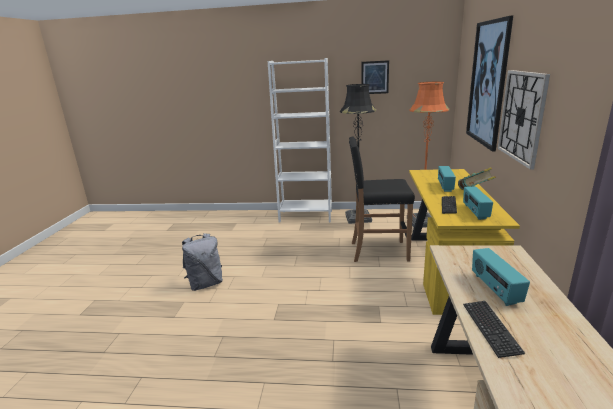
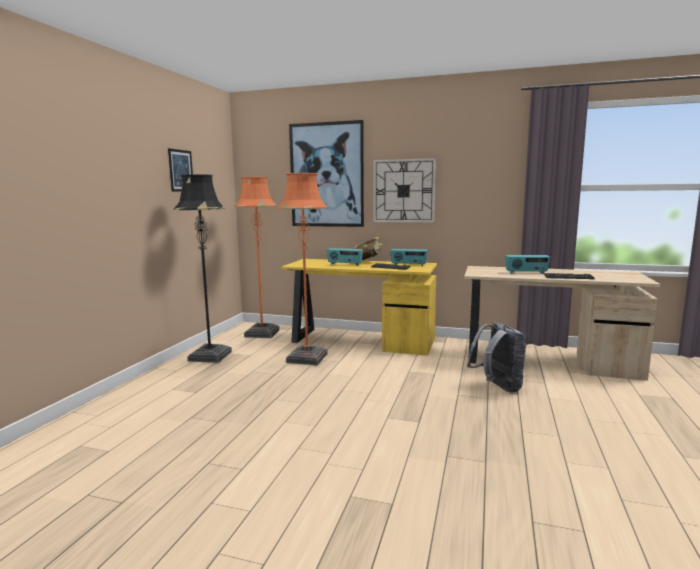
camera: 80 degrees left, 10 degrees down
(205, 284) = (304, 475): grey backpack -> grey backpack (498, 387)
(306, 216) = (152, 384): white bookcase -> none
(378, 251) = (307, 358): black stool -> orange floor lamp

